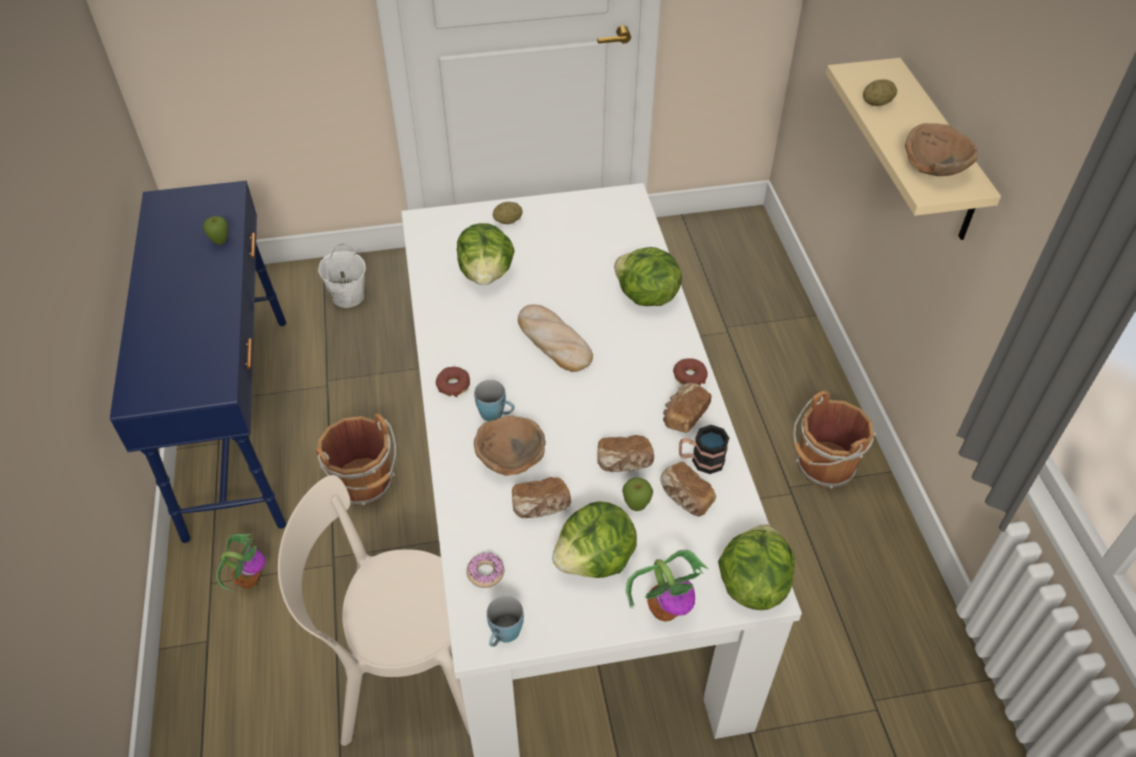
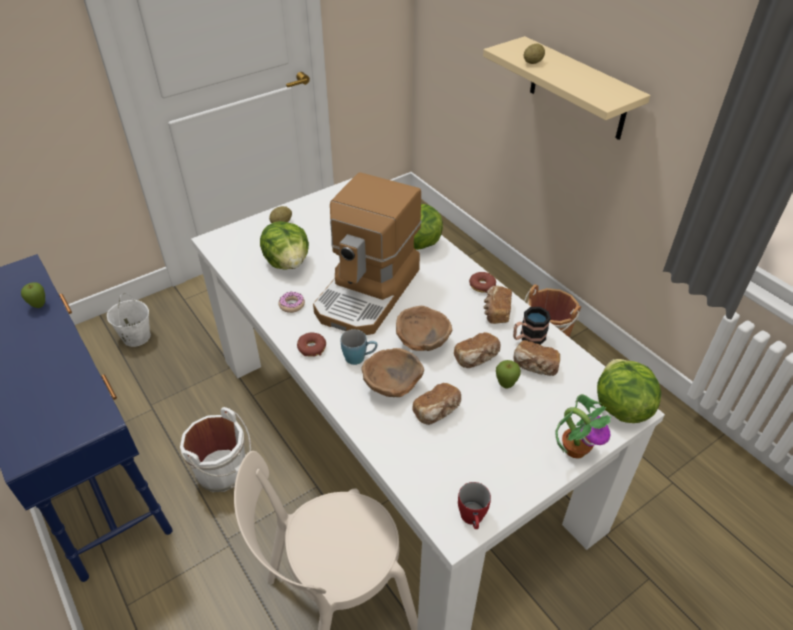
camera: 25 degrees left, 5 degrees down
(249, 579) = (160, 587): potted plant -> none
(365, 484) = (224, 472): brown bucket -> white bucket
(485, 573) = (427, 477): donut -> donut (292, 305)
(503, 636) = (472, 519): blue mug -> red mug
(553, 341) = (368, 293): bread -> coffee machine
(596, 560) = (503, 434): lettuce -> none
(935, 170) = (600, 90): brown bowl -> brown bowl (424, 342)

